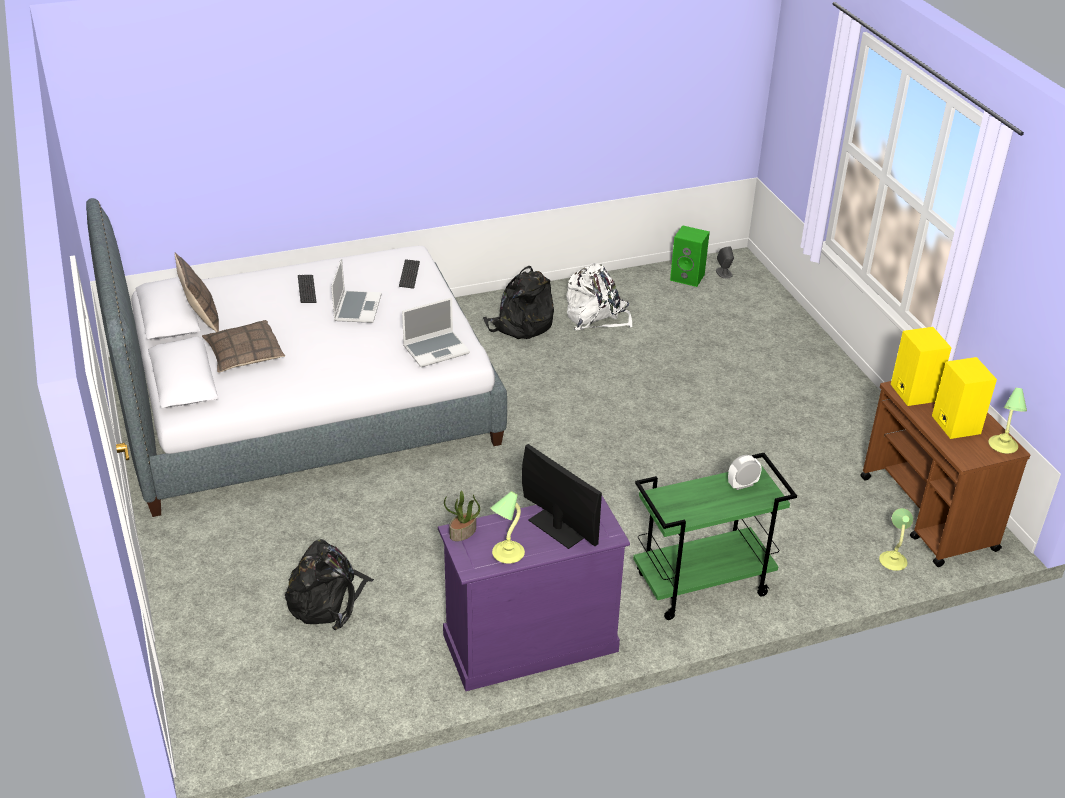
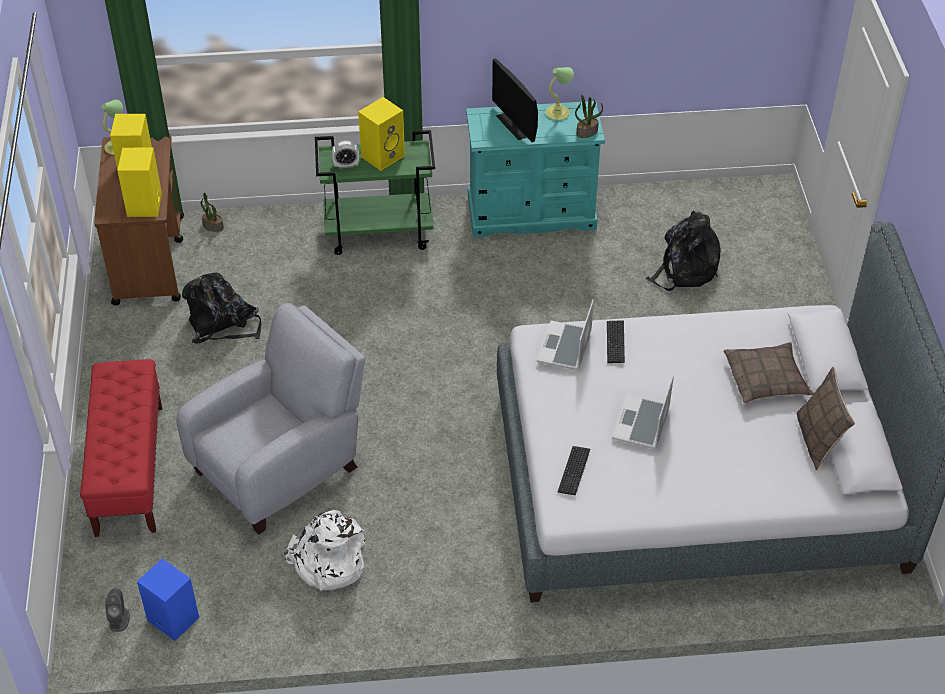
camera: 165 degrees left, 10 degrees up
(307, 290) = (698, 466): keyboard -> keyboard (615, 342)
(436, 349) = (565, 348): laptop -> laptop turned 60 degrees counterclockwise
(521, 325) = (426, 566): black backpack -> black backpack (223, 324)
(529, 642) = (531, 213): purple dresser -> turquoise dresser
(669, 366) = (281, 467): none -> grey armchair
(688, 277) = (171, 619): green speaker -> blue speaker
(707, 503) = (383, 155): none -> yellow speaker
(789, 348) = (129, 470): none -> red bench
(893, 561) = (212, 226): table lamp -> potted plant

